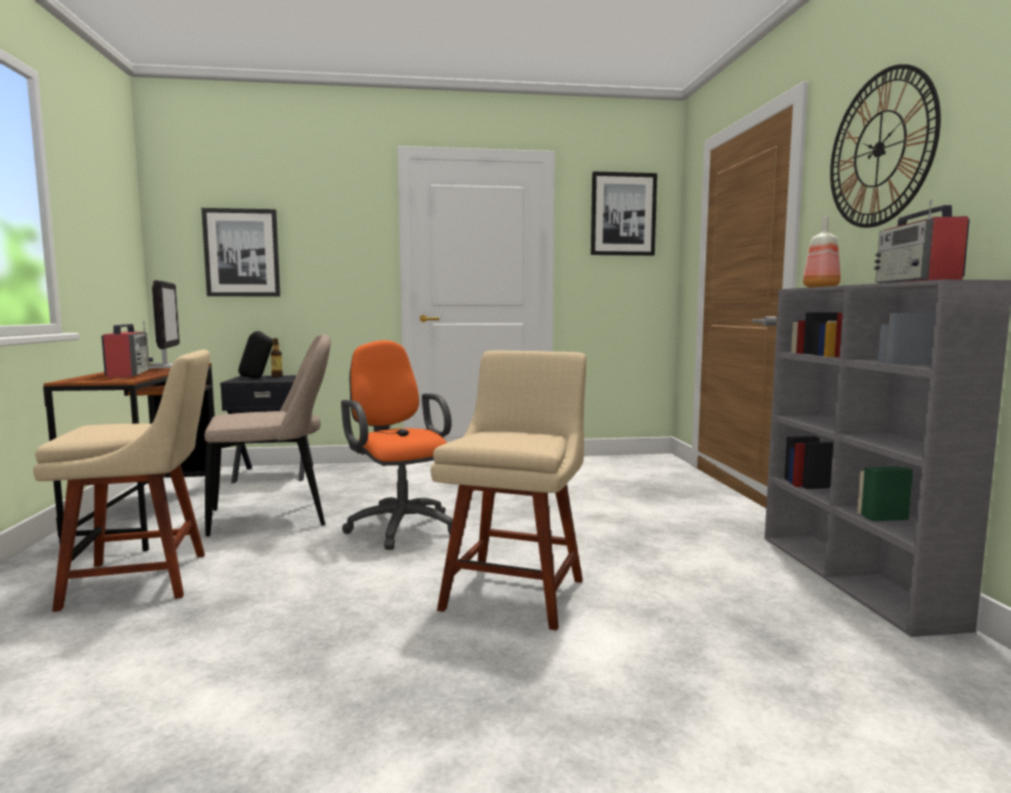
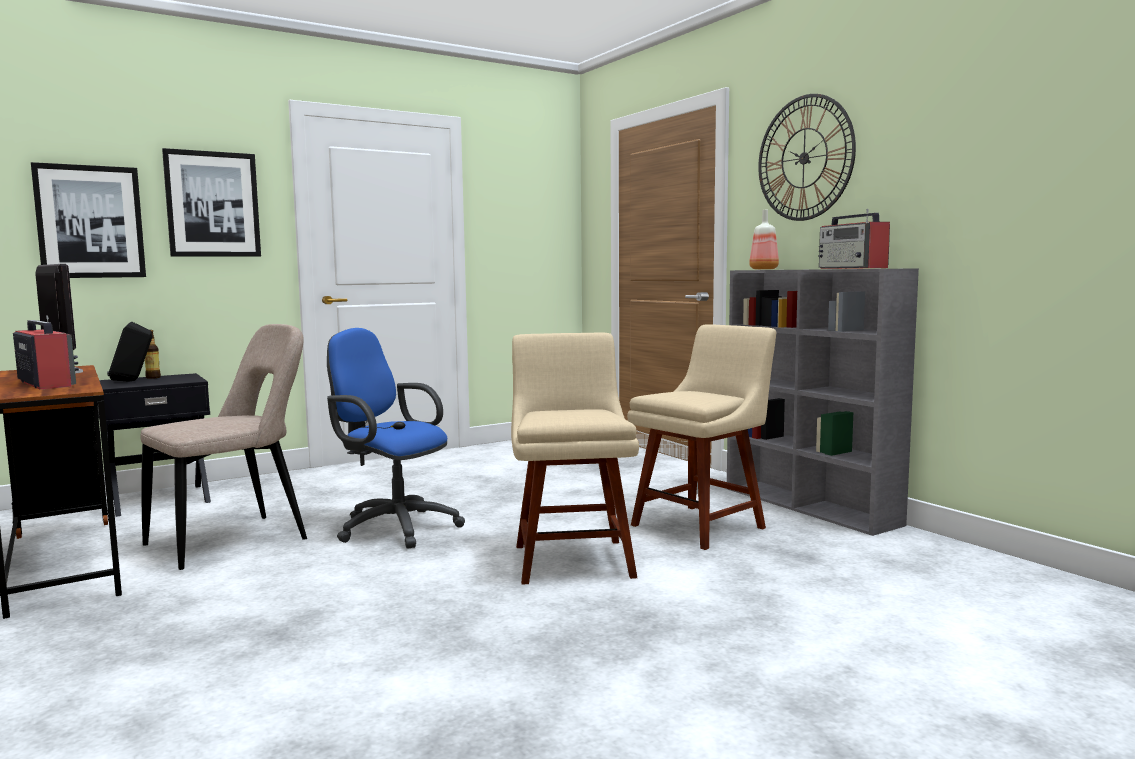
camera: 25 degrees left, 0 degrees up
(145, 579) = (169, 618): beige chair -> beige chair (702, 525)
(400, 526) = (393, 527): orange office chair -> blue office chair
(623, 214) = (529, 186): picture -> picture (212, 204)

